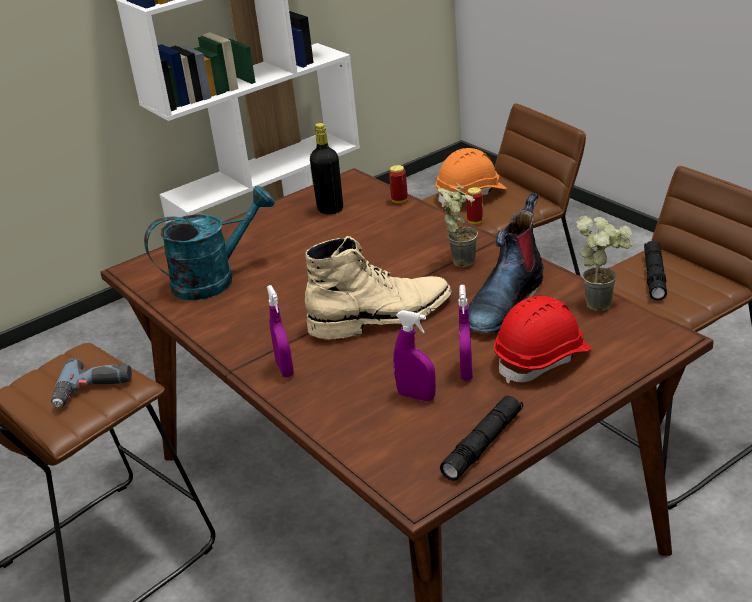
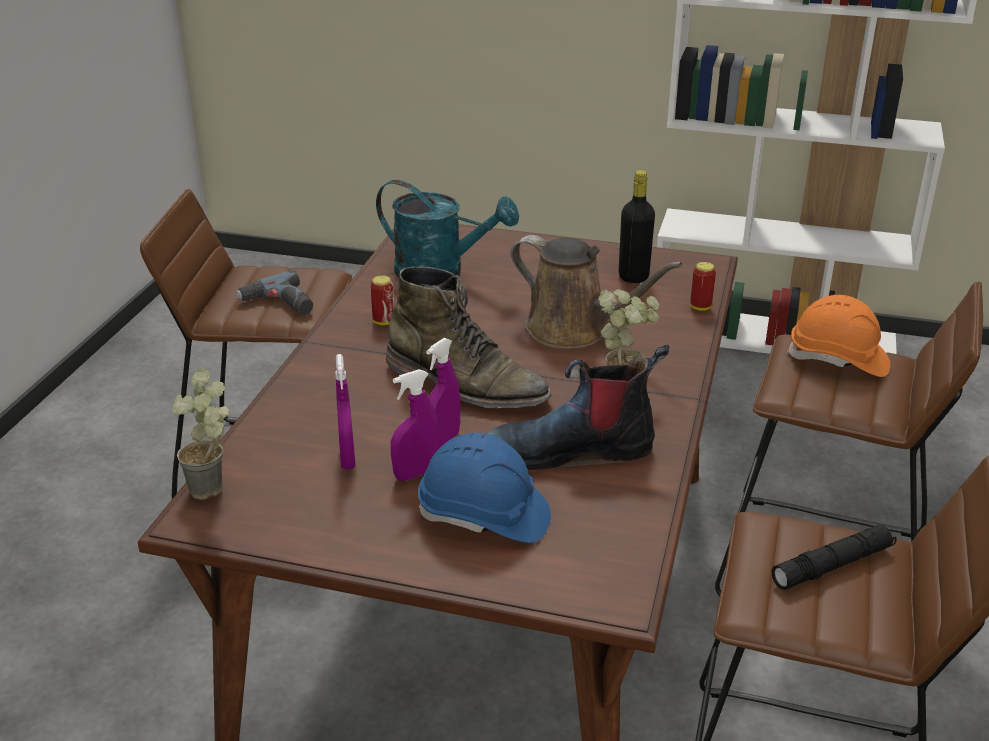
camera: 50 degrees right, 0 degrees up
(285, 369) = (331, 367): purple spray bottle -> purple spray bottle (442, 440)
(368, 253) = (574, 330): none -> brown watering can
(381, 317) = (466, 385): beige boot -> green boot
(475, 221) = (784, 385): can -> can (383, 322)
(483, 444) = (297, 531): black flashlight -> none
(543, 359) = (484, 516): red hard hat -> blue hard hat
(603, 302) = (644, 521): potted plant -> potted plant (216, 492)

